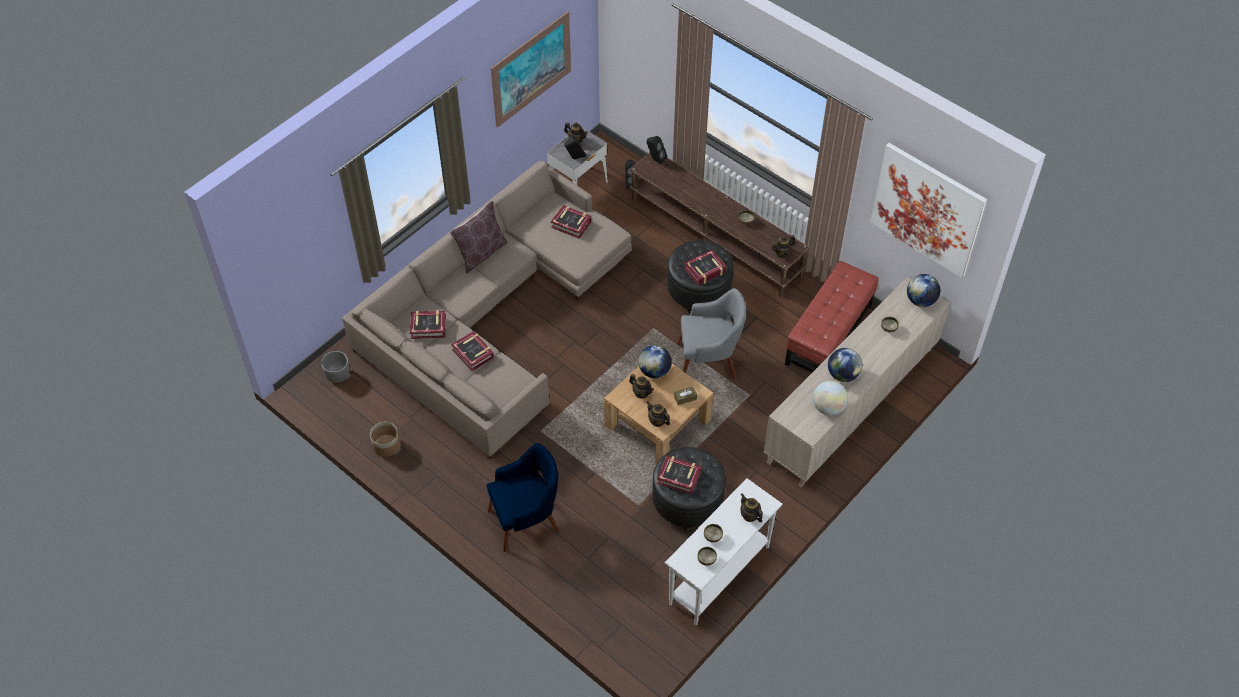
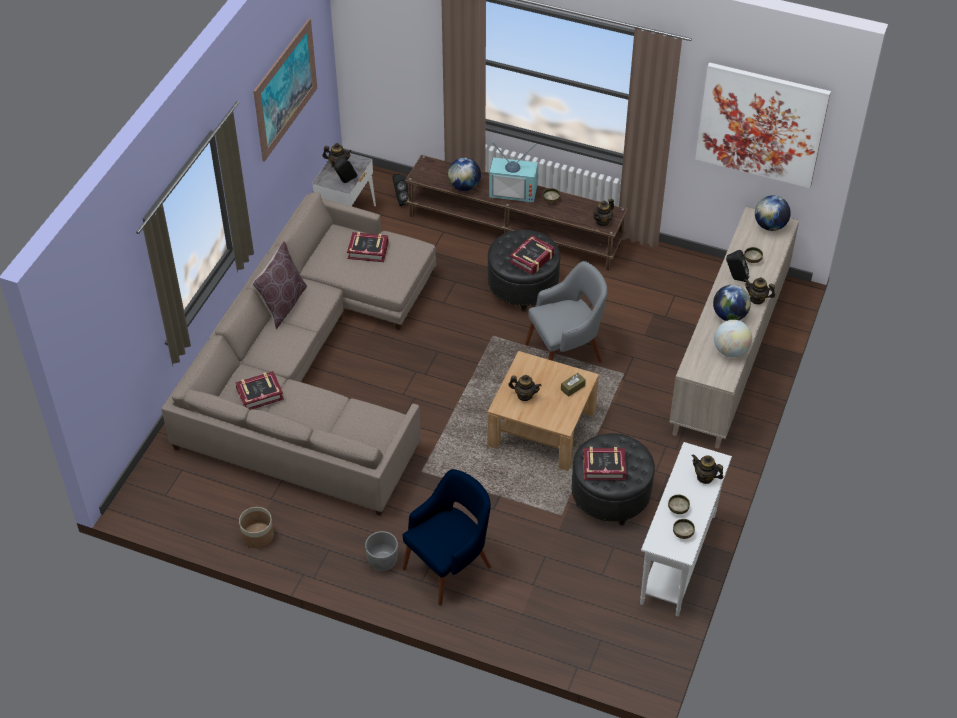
camera: 20 degrees left, 5 degrees down
(338, 374) = (168, 477): grey planter -> grey planter (382, 560)
(473, 353) = (322, 407): book -> none
(654, 371) = (528, 370): globe -> globe (464, 186)
(655, 159) = (428, 164): black speaker -> black speaker (735, 279)
(657, 421) = (555, 418): teapot -> teapot (757, 299)
(717, 203) = (514, 190): none -> television
(829, 335) = (675, 294): red ottoman -> none

